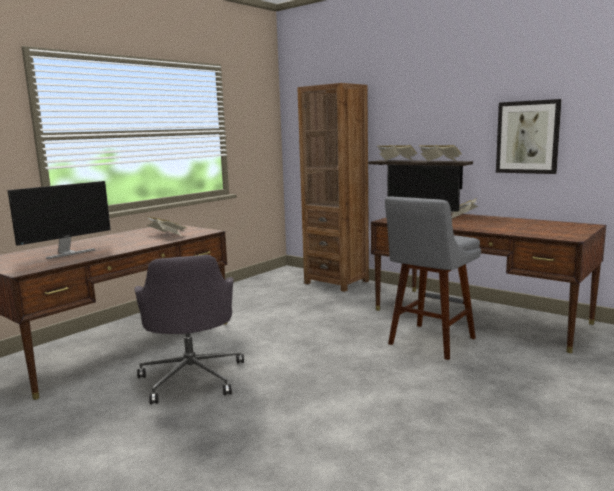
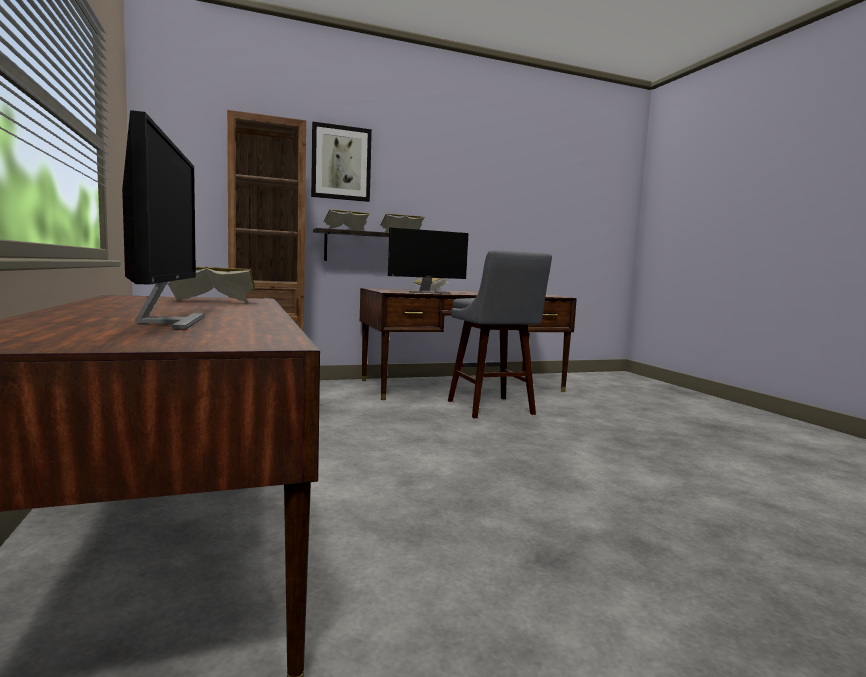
camera: 60 degrees left, 5 degrees down
(192, 377) = (424, 512): grey office chair -> none
(527, 137) = (471, 217): picture -> picture (341, 163)

